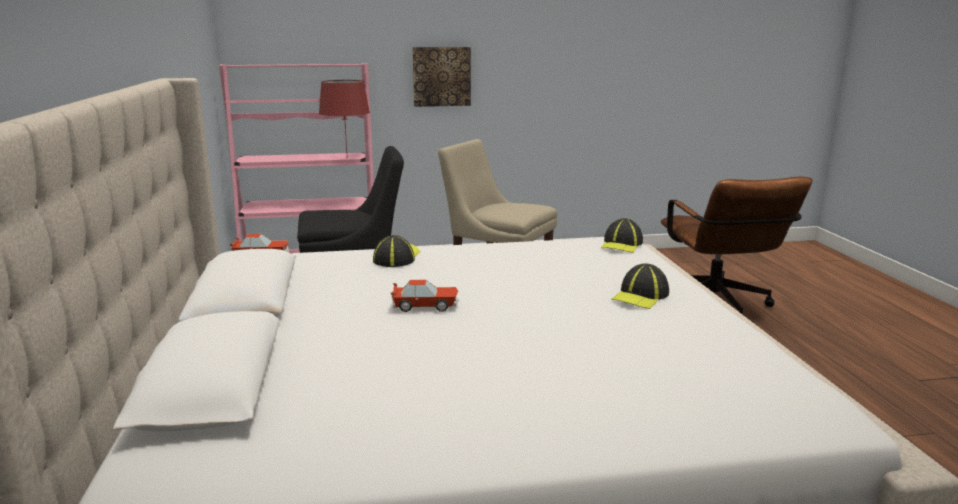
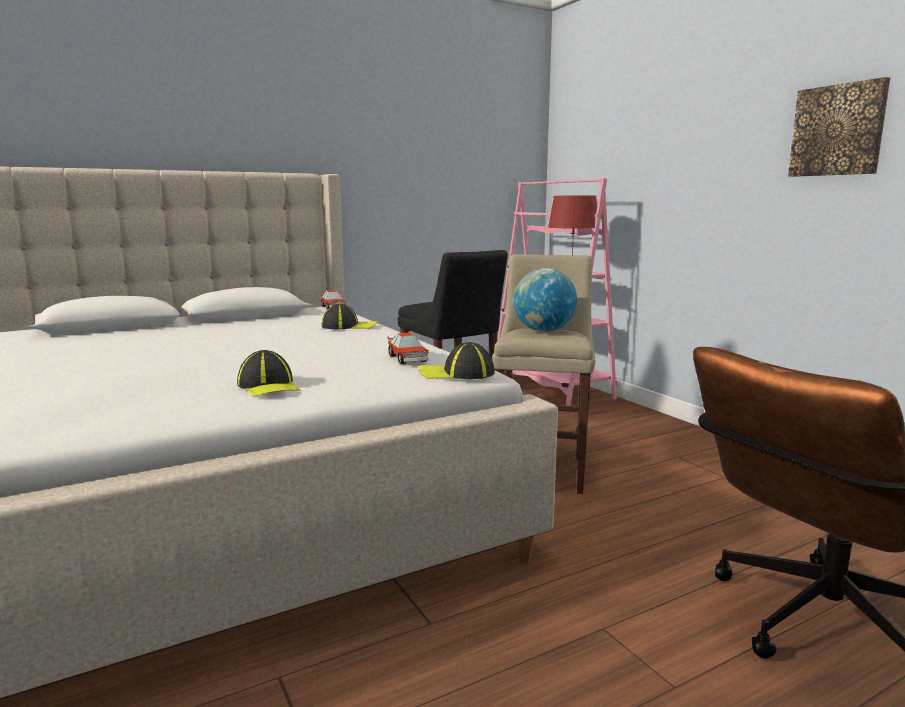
camera: 70 degrees right, 5 degrees down
(425, 306) = (231, 341): toy car -> toy car (408, 359)
(441, 76) = (703, 196): picture -> picture (837, 130)
(506, 207) = (543, 331): none -> globe
(640, 296) = (269, 386): cap -> cap turned 135 degrees counterclockwise

